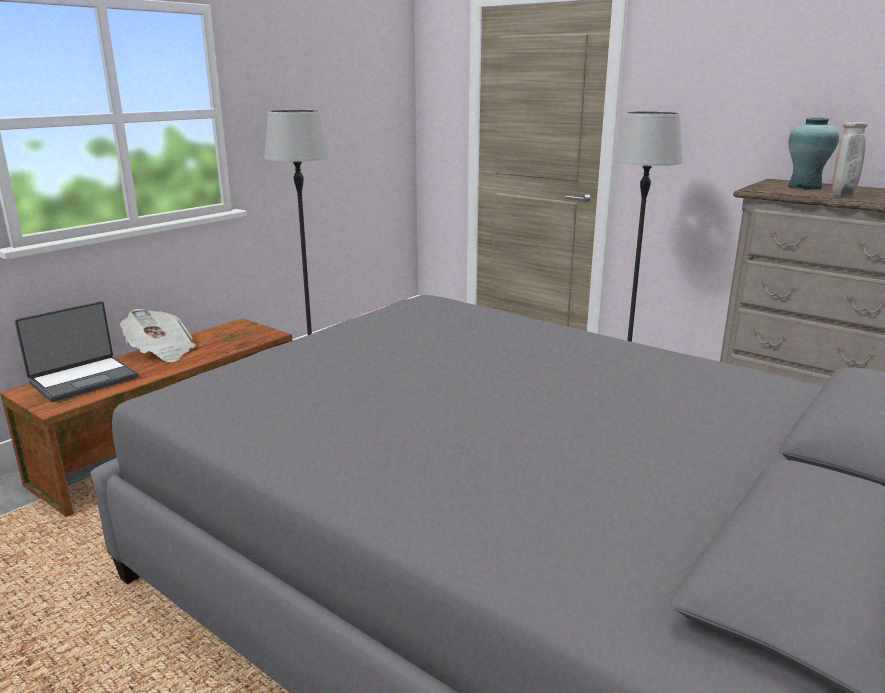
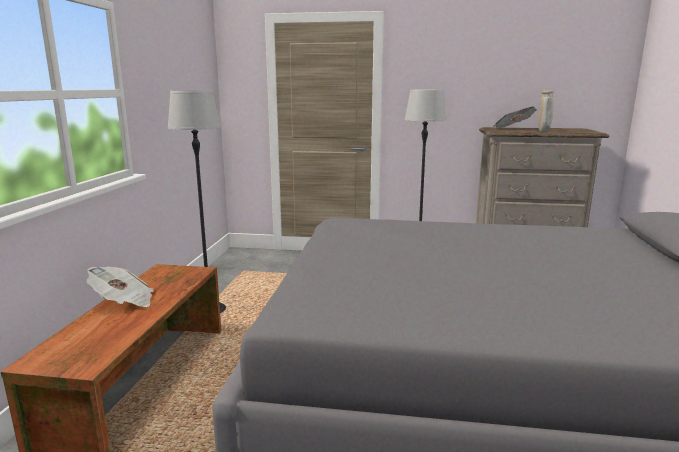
camera: 30 degrees left, 5 degrees down
(83, 380) = (82, 339): laptop -> none
(805, 187) = (513, 129): turquoise vase -> newspaper

